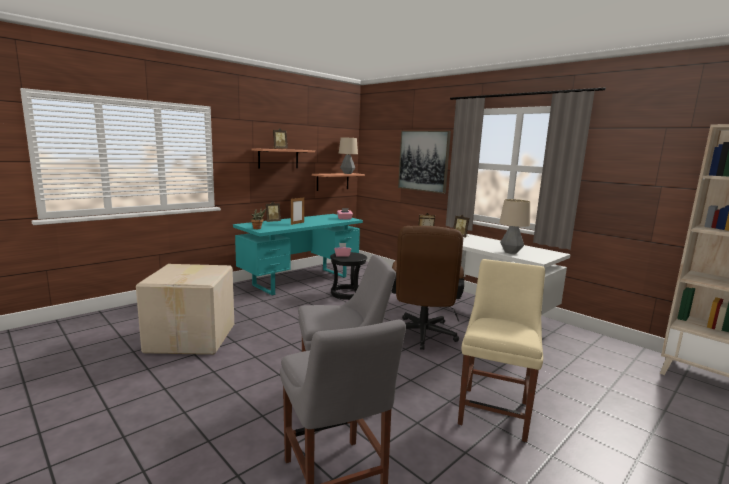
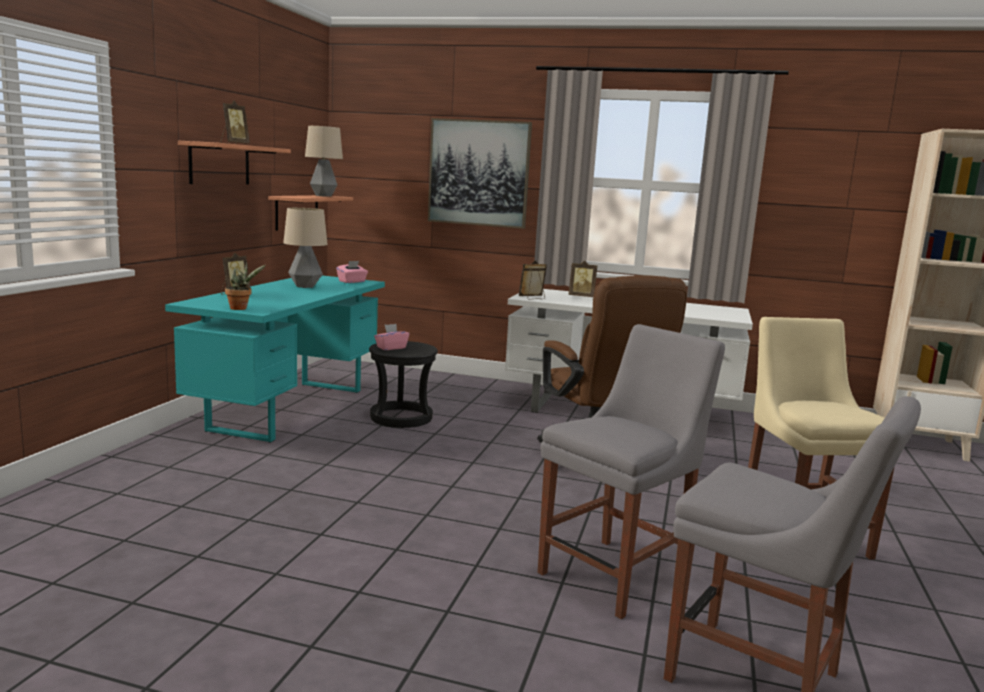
camera: 30 degrees left, 0 degrees up
(193, 338) = (227, 547): cardboard box -> none
(297, 223) = (290, 294): picture frame -> none
(511, 252) = (687, 312): table lamp -> table lamp (305, 286)

